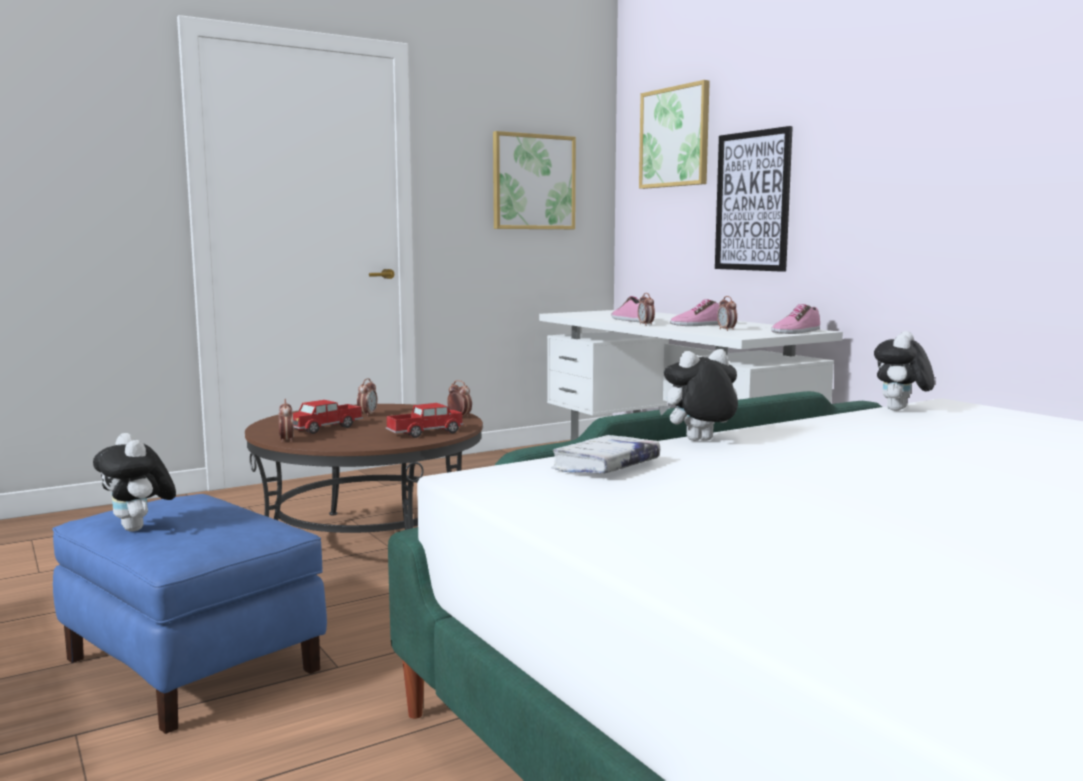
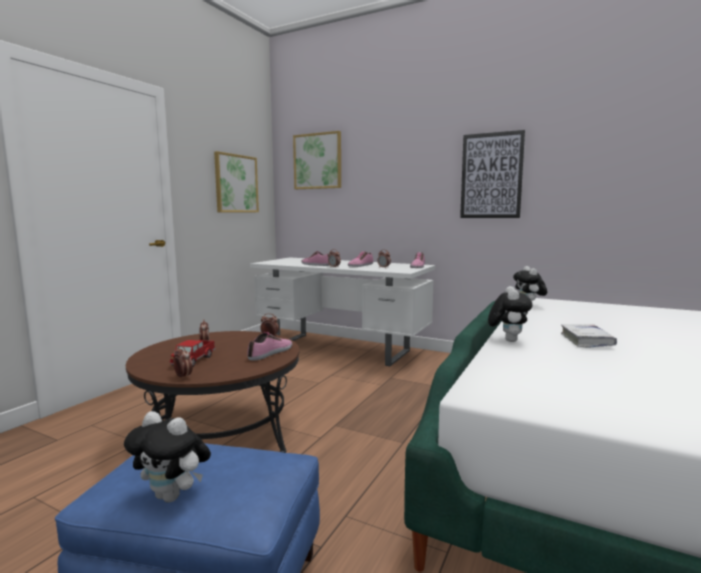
camera: 30 degrees left, 0 degrees up
(425, 433) = (271, 353): toy truck -> shoe
(606, 466) = (515, 368): white book -> white book (586, 341)
(699, 441) = (507, 340): plush toy -> plush toy turned 150 degrees clockwise
(752, 201) = (373, 198): picture -> picture (491, 176)

